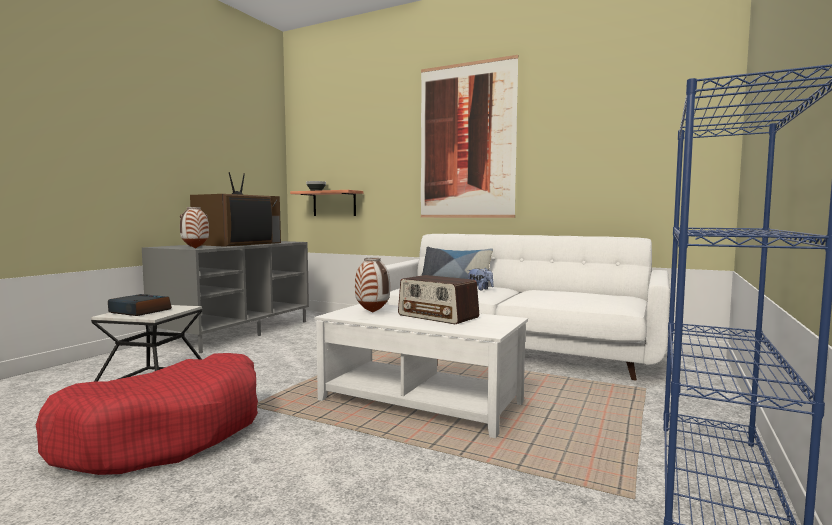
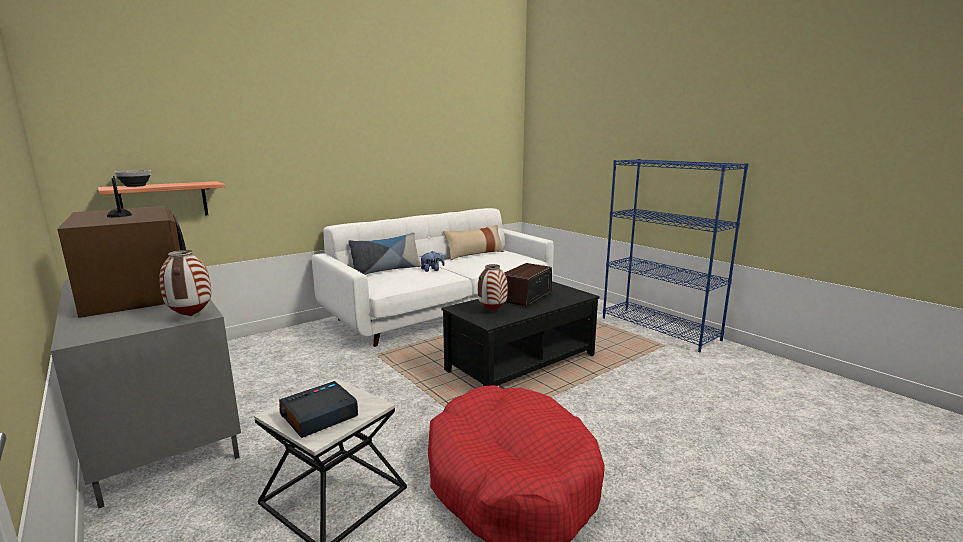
camera: 65 degrees left, 10 degrees up
(421, 401) = (521, 362): white coffee table -> black coffee table
(438, 316) = (526, 297): radio -> radio turned 150 degrees clockwise
(466, 141) = (351, 126): picture -> none
(577, 291) = (474, 254): none -> beige pillow

